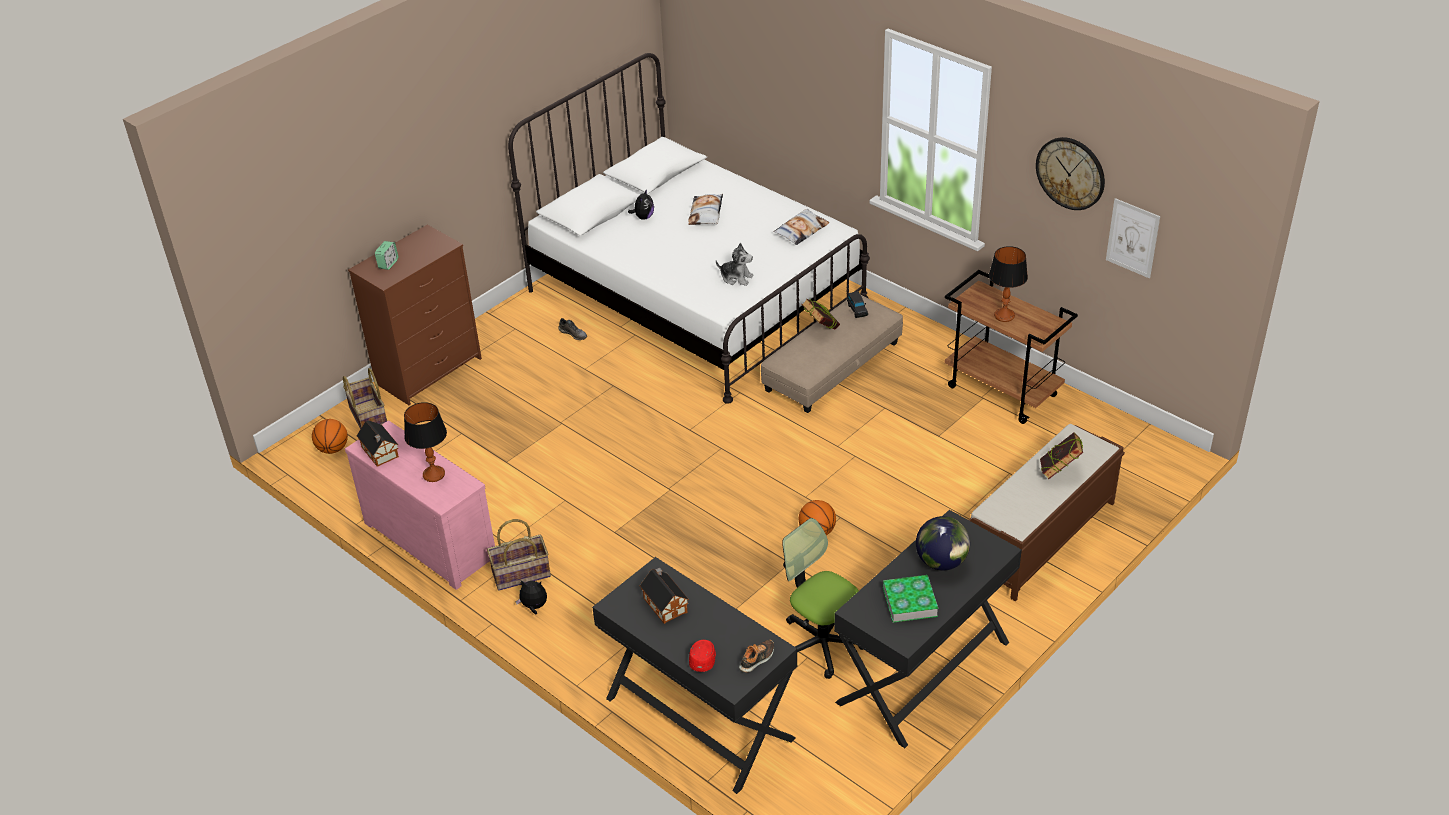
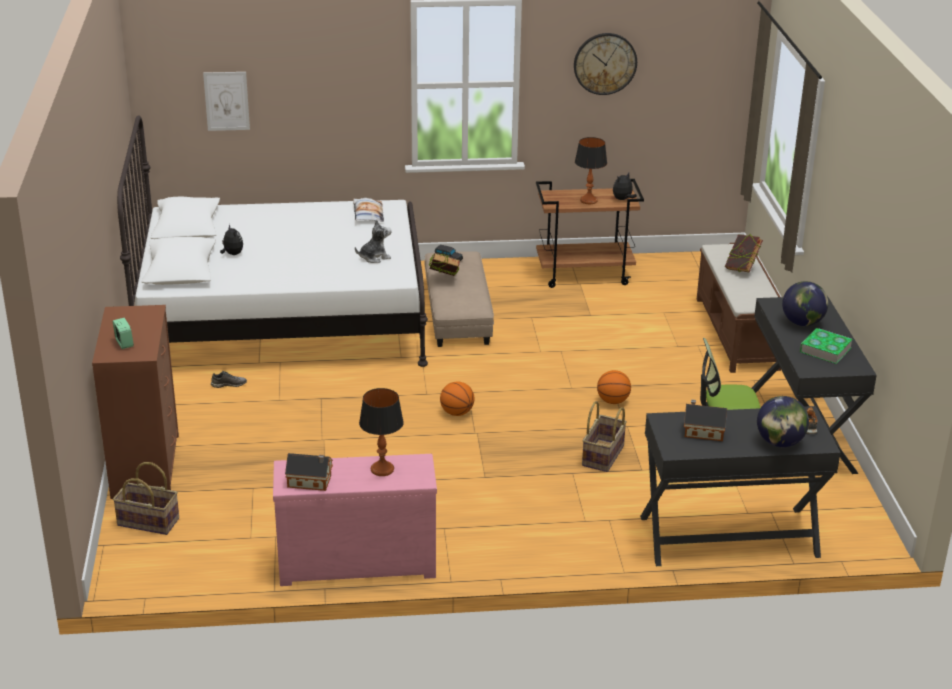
camera: 50 degrees left, 10 degrees down
(333, 449) = (156, 559): basketball -> basketball (457, 413)
(521, 575) = (466, 539): basket -> basket (603, 456)
(534, 607) = (511, 551): plush toy -> plush toy (623, 199)
(703, 658) = (779, 442): red cap -> globe
(706, 213) = (278, 232): pillow -> none
(1132, 238) = (665, 97): picture -> picture (226, 101)

